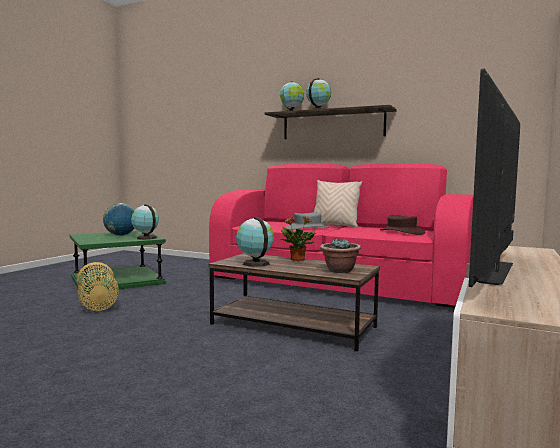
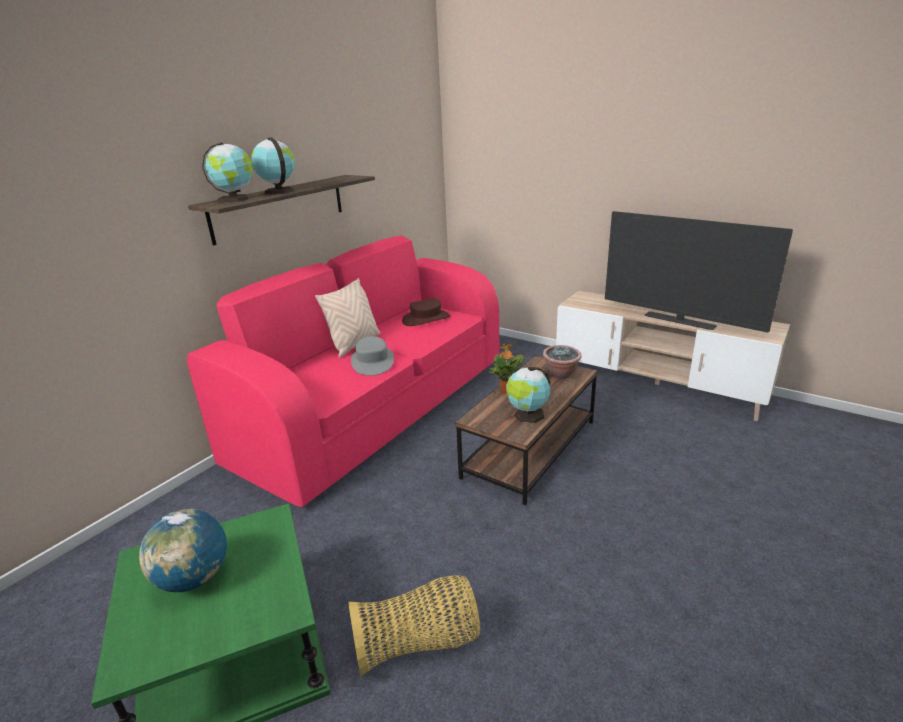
camera: 80 degrees left, 20 degrees up
(145, 238) = (263, 531): globe -> none

